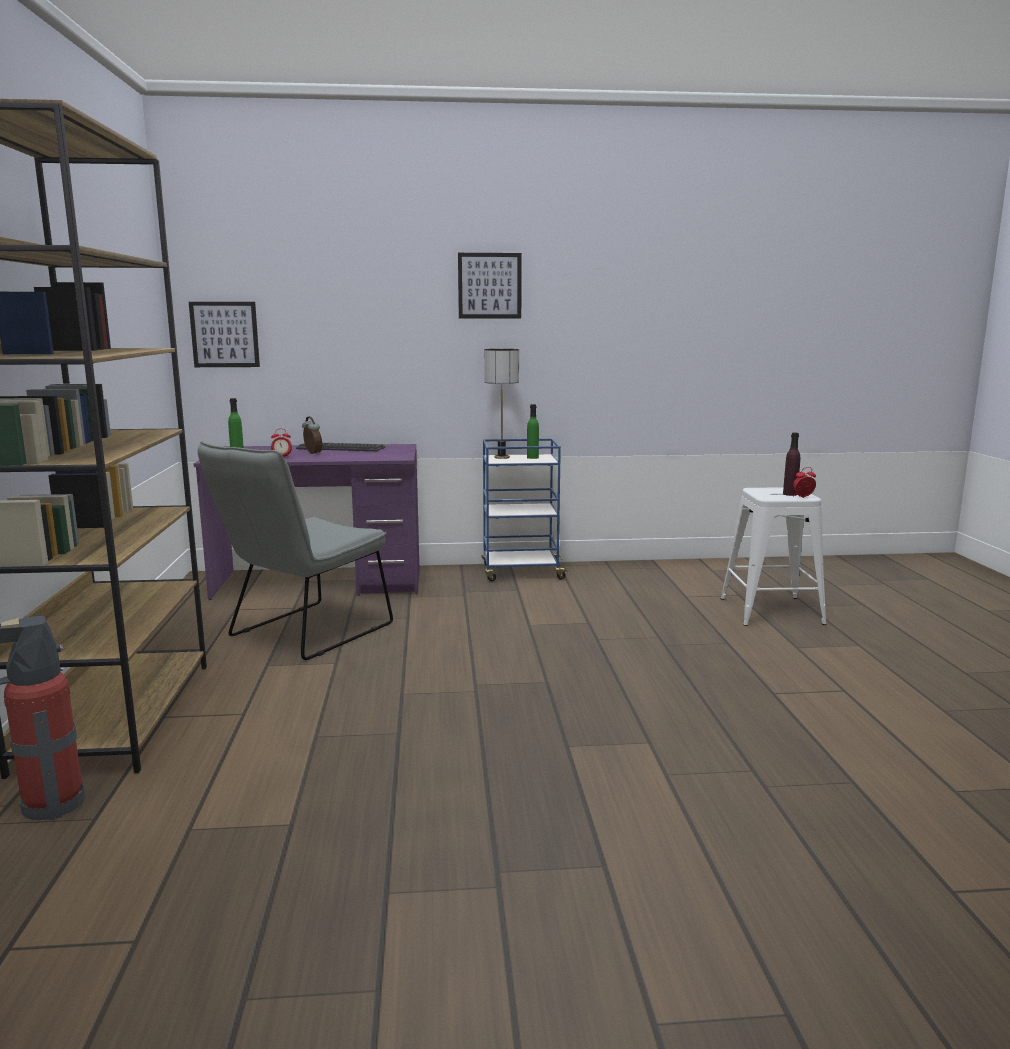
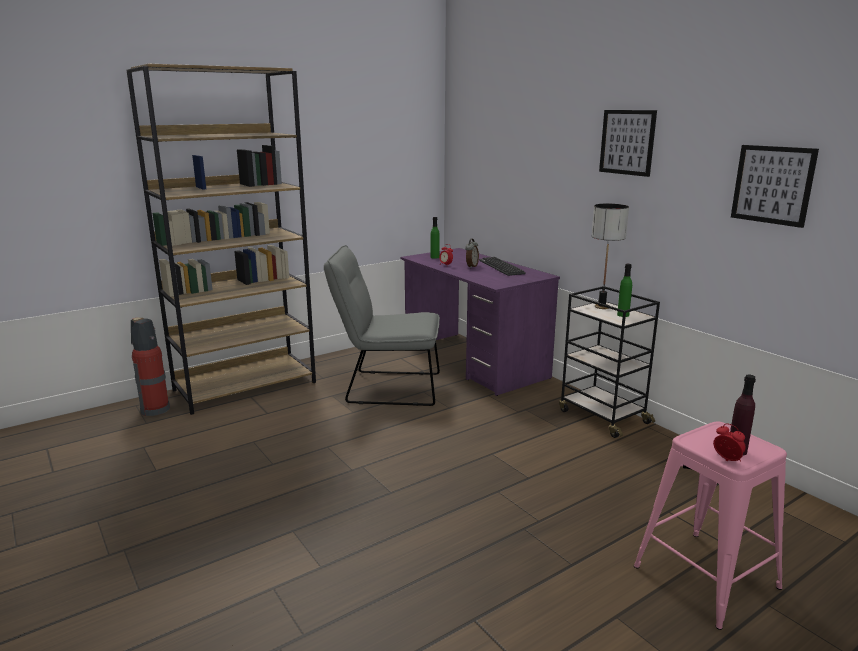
camera: 60 degrees right, 5 degrees up
(224, 334) = (467, 169): picture -> picture (772, 185)
(521, 572) = (602, 416): blue cart -> black cart
(771, 611) = (706, 577): white stool -> pink stool

